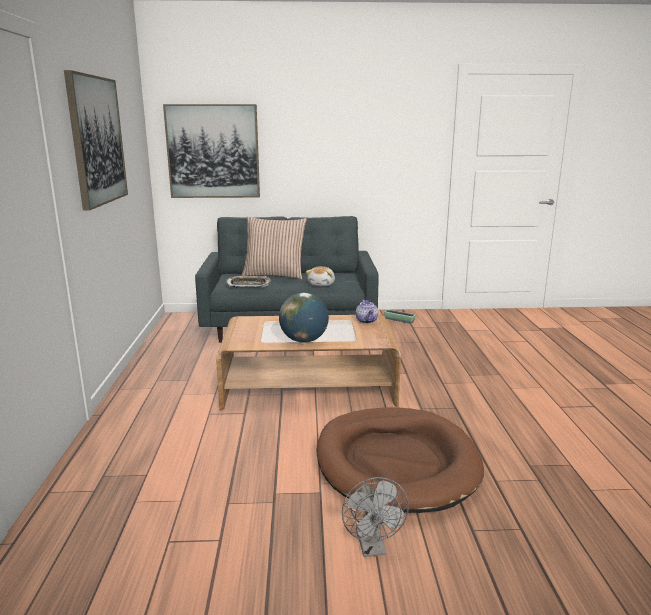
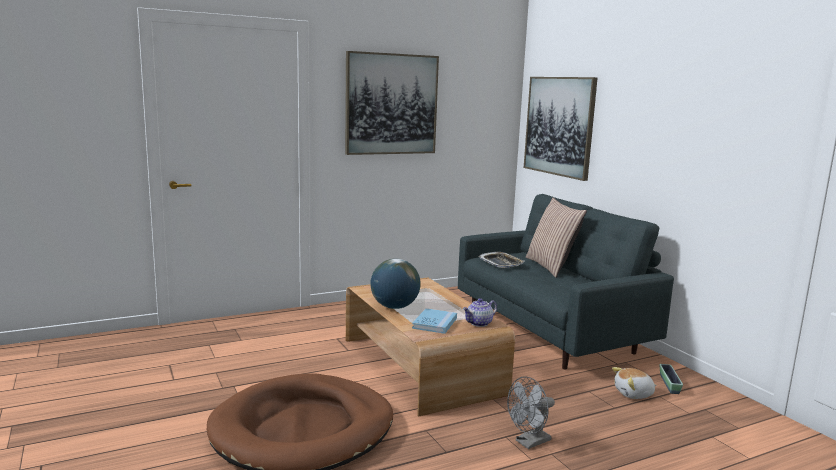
camera: 65 degrees right, 5 degrees down
(322, 284) = (553, 287): plush toy -> plush toy (634, 394)
(355, 334) = (435, 323): none -> blue book
(372, 547) = (173, 437): grey fan -> grey fan (529, 442)

